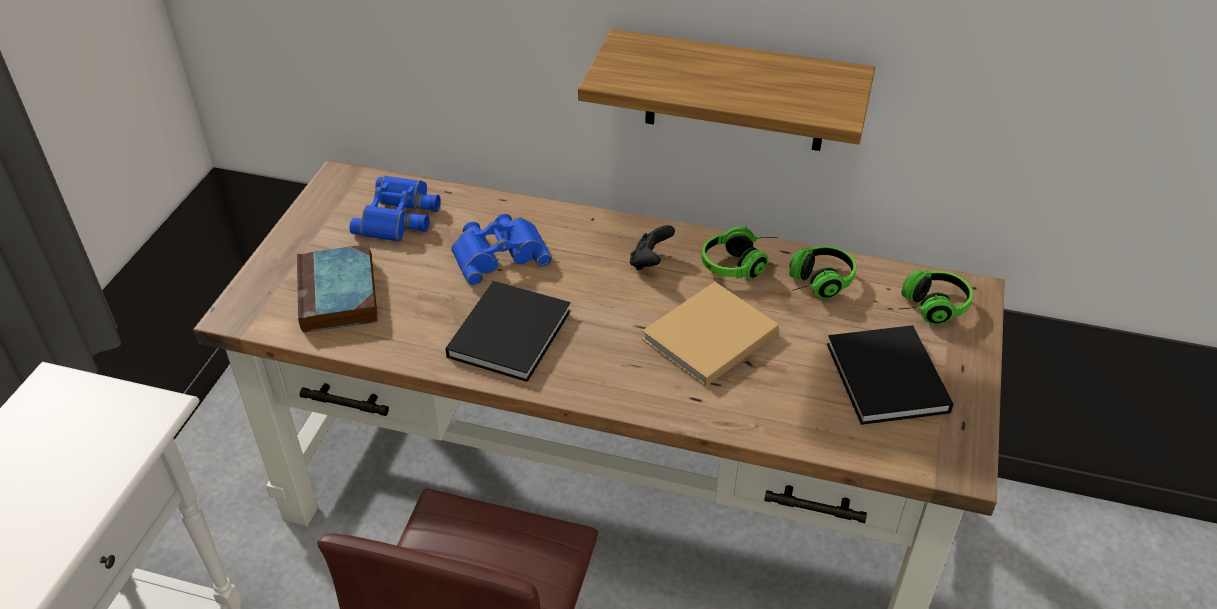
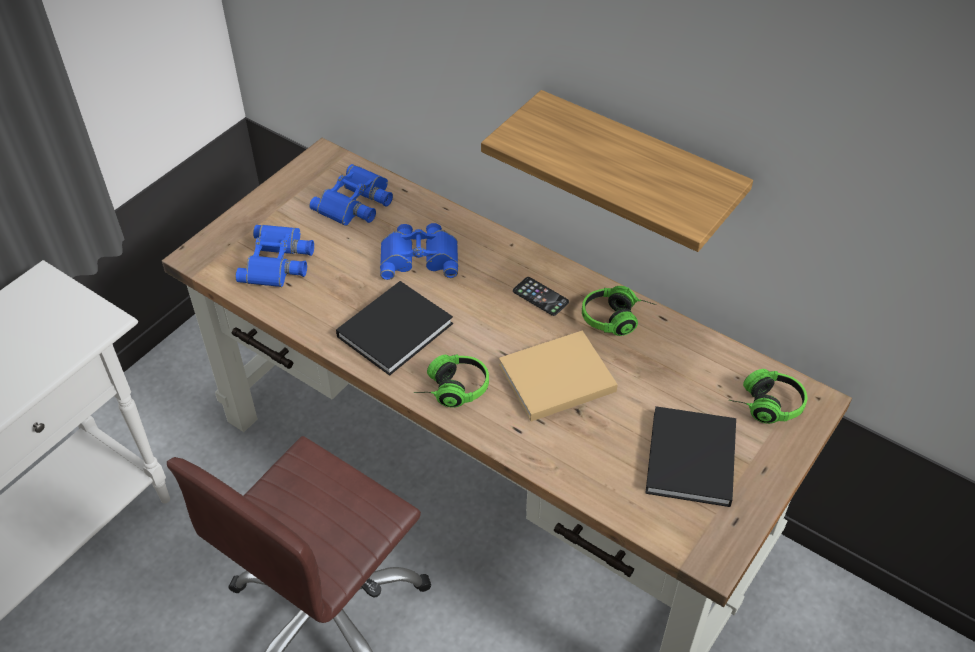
camera: 20 degrees right, 5 degrees up
(339, 296) = (279, 261): book -> blue binoculars
(650, 262) = (540, 296): black game controller -> phone
(815, 283) = (673, 354): headphones -> headphones (450, 389)

